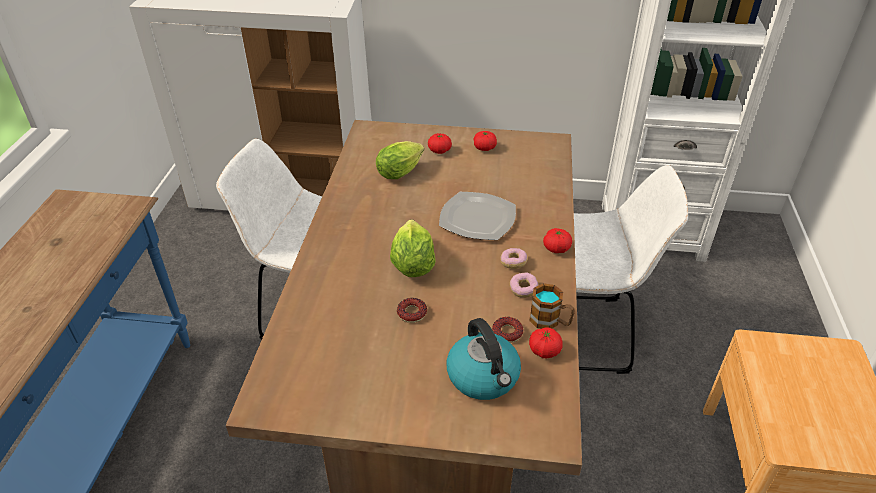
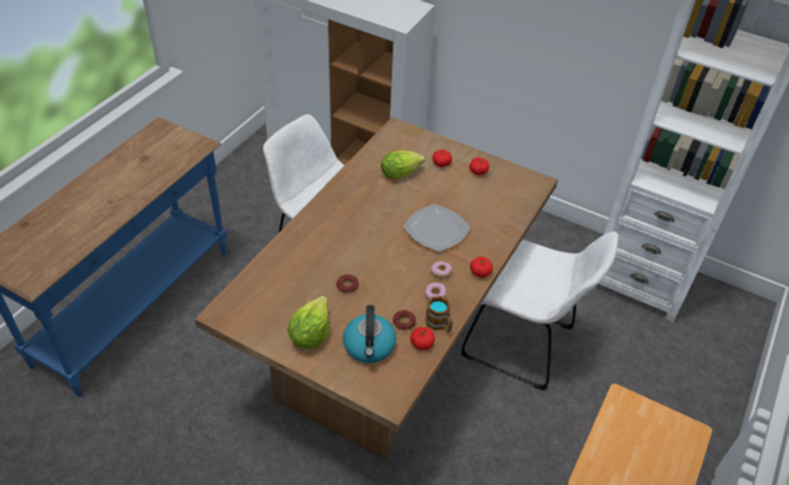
camera: 20 degrees right, 5 degrees up
(412, 265) = (367, 251): lettuce -> lettuce (310, 335)

